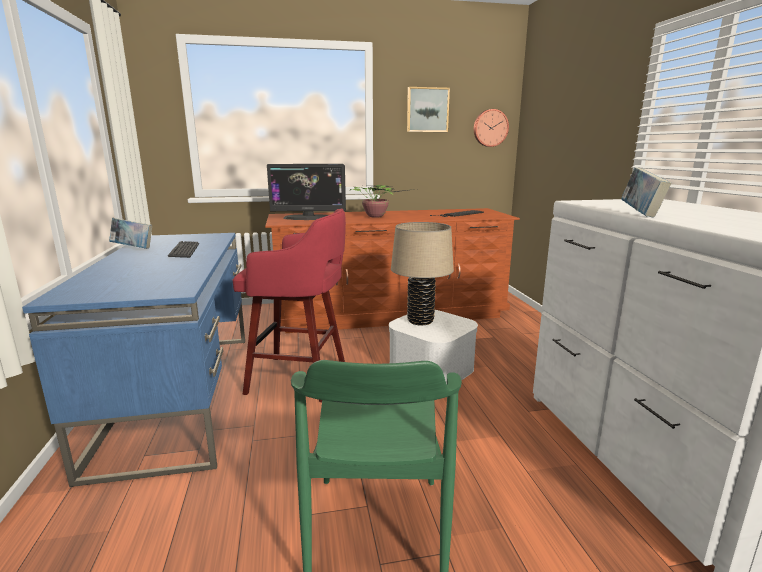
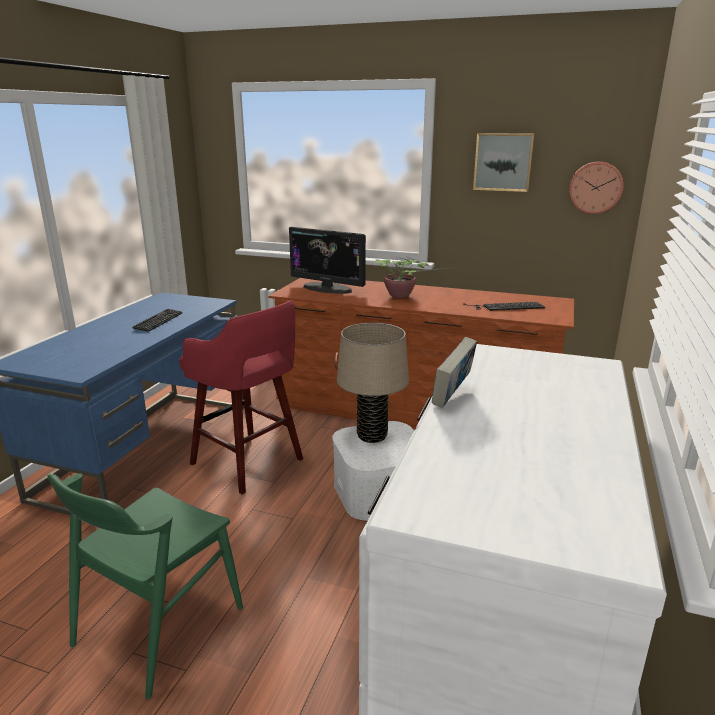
camera: 30 degrees right, 5 degrees up
(133, 248) = (130, 310): book -> none

